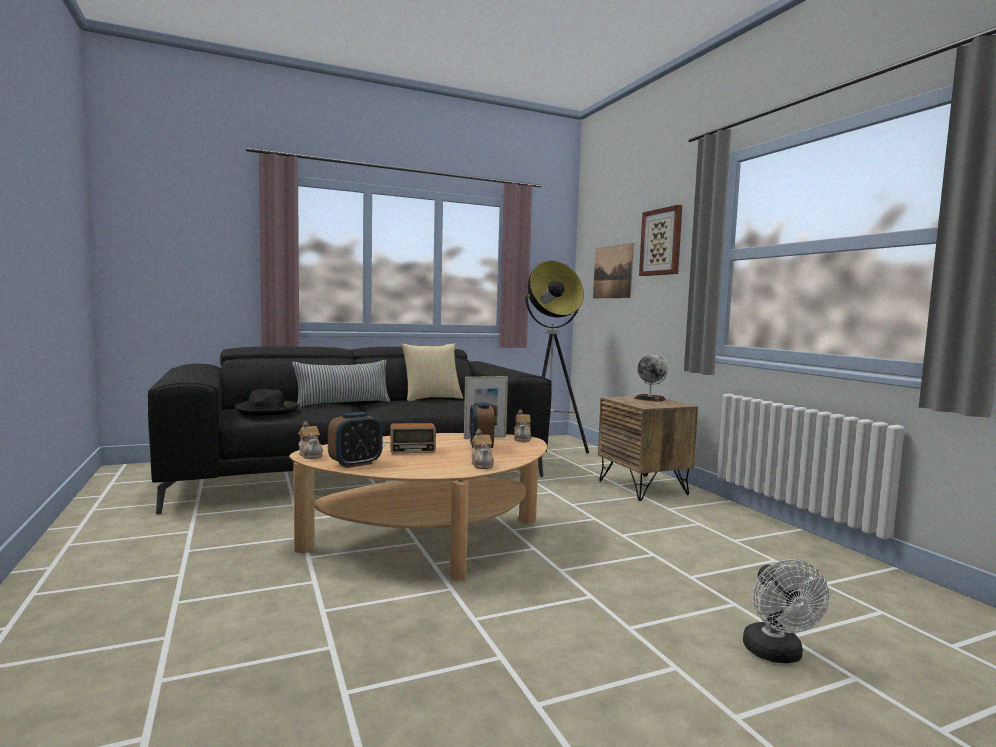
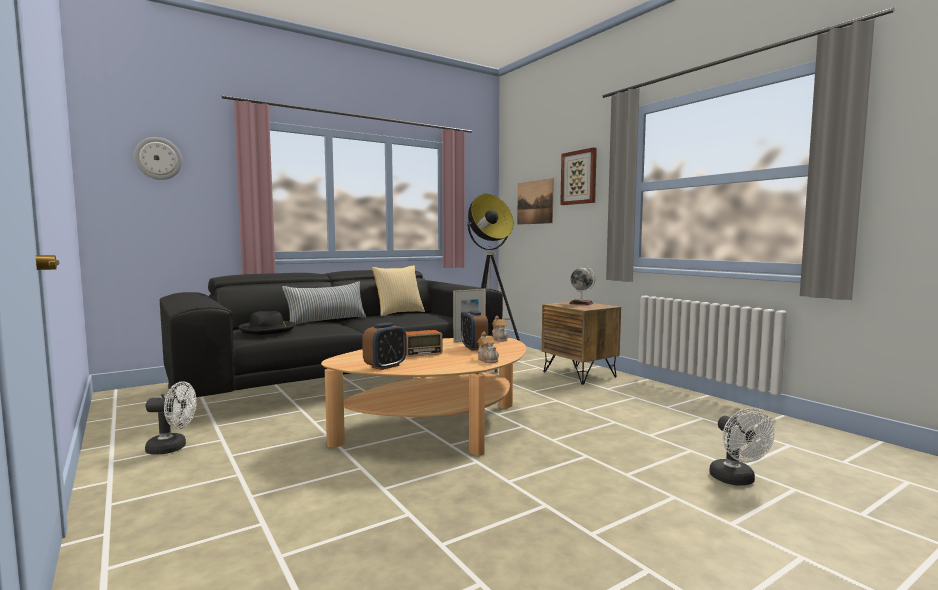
camera: 10 degrees left, 0 degrees up
(135, 536) = (173, 448): none -> white fan
(177, 217) = (158, 158): none -> wall clock
(311, 455) = (340, 362): teapot -> none

